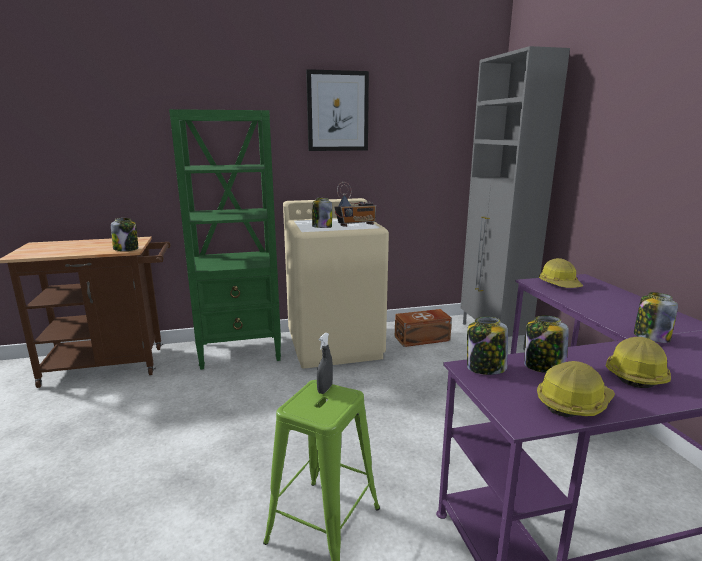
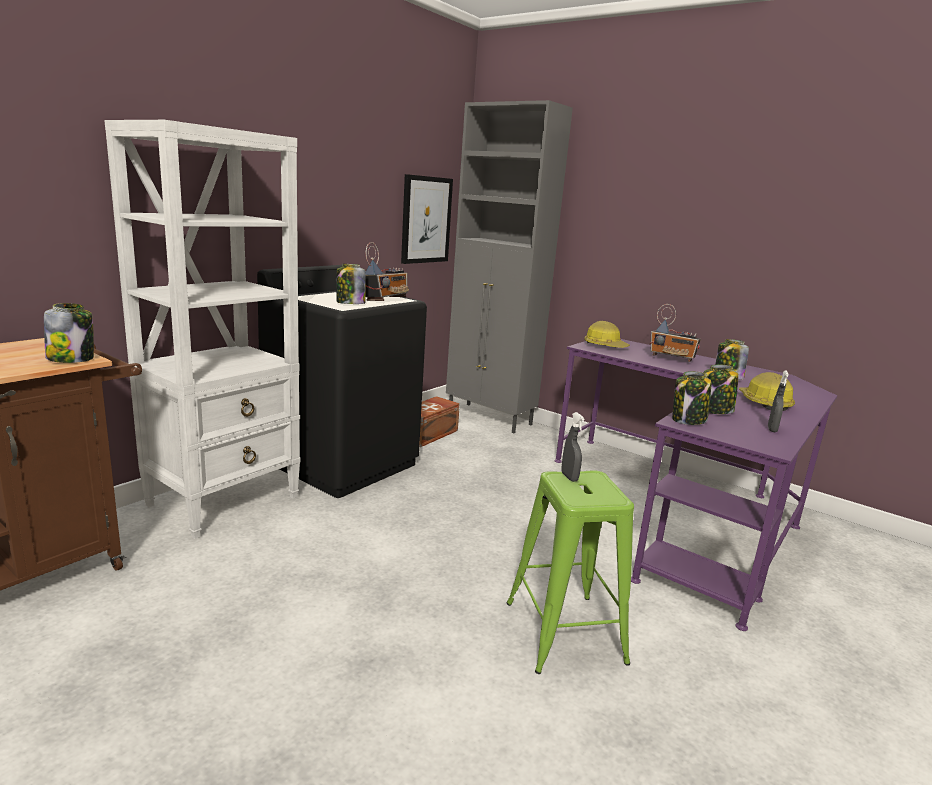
camera: 40 degrees left, 0 degrees up
(241, 351) = (225, 500): green bookcase -> white bookcase
(335, 345) = (342, 463): beige washing machine -> black washing machine
(337, 111) = (318, 145): picture -> picture (426, 220)
(573, 402) = (772, 429): hard hat -> grey spray bottle
(618, 306) = (672, 358): none -> radio

